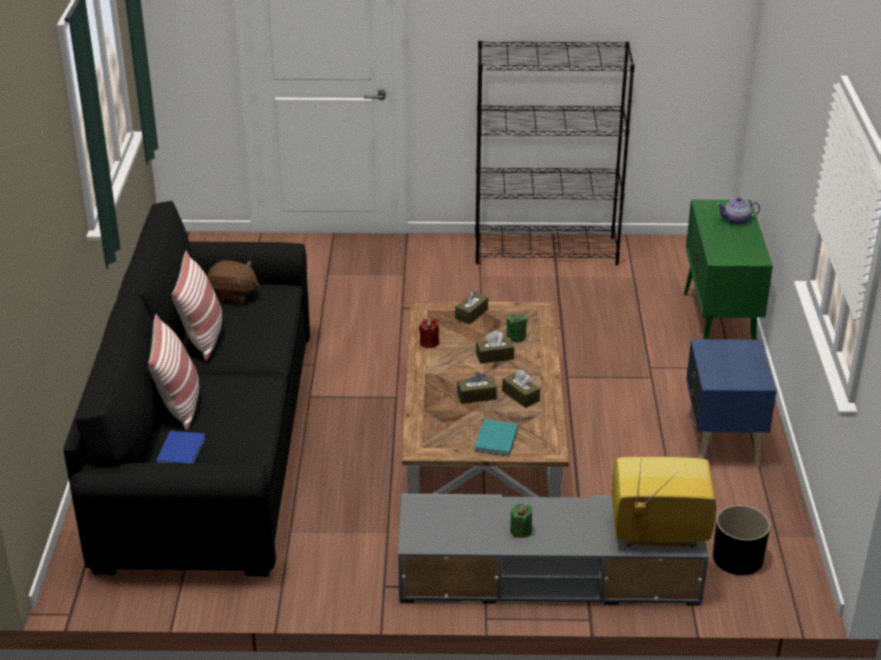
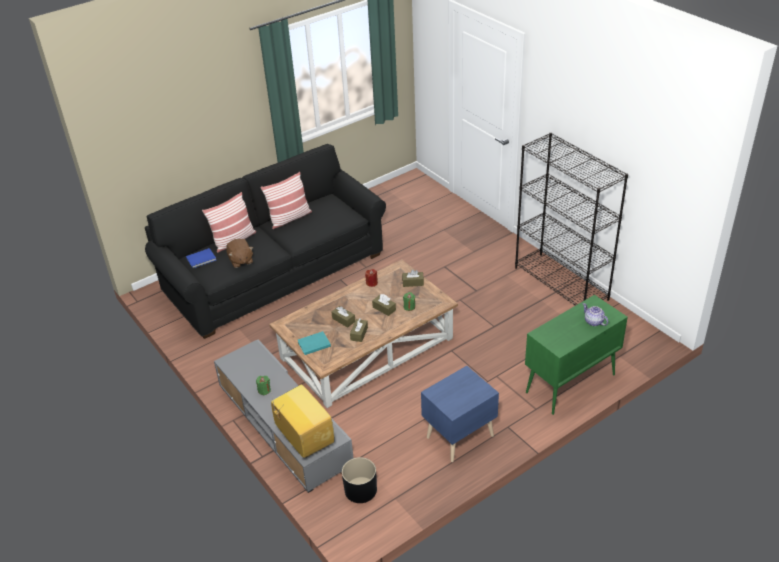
camera: 55 degrees right, 5 degrees up
(233, 296) = (330, 208): brown plush toy -> brown plush toy (240, 261)

